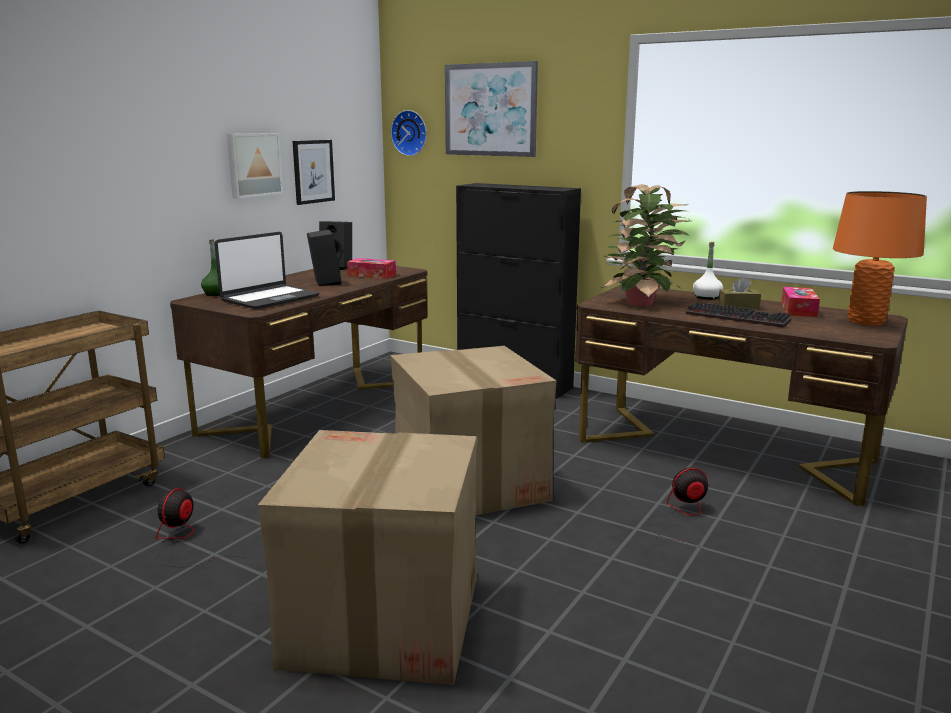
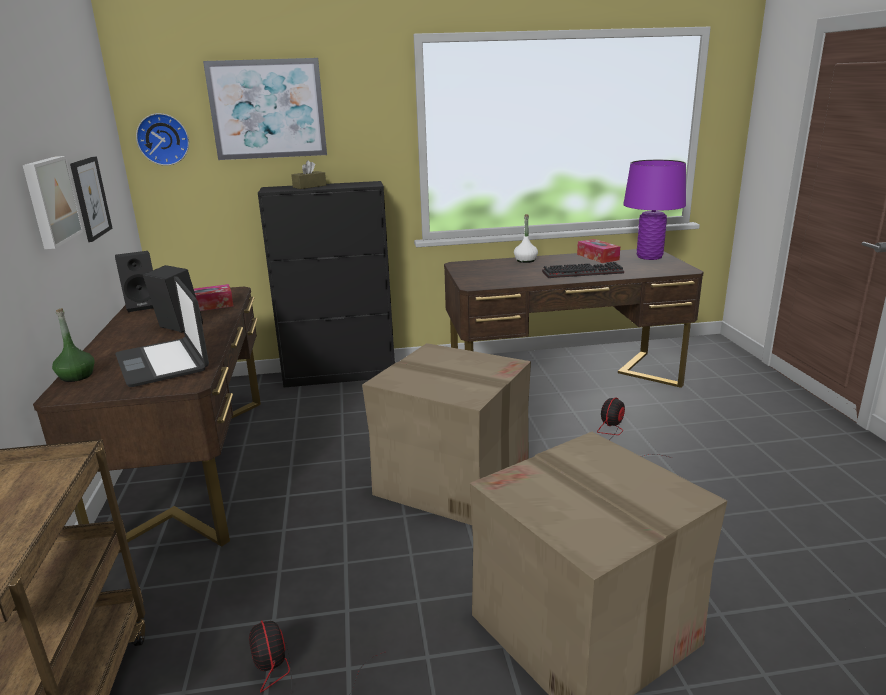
camera: 40 degrees left, 5 degrees up
(269, 298) = (163, 363): laptop -> laptop turned 150 degrees clockwise
(643, 302) = (499, 275): potted plant -> none
(738, 306) = (561, 263): brown tissue box -> brown tissue box (309, 186)
(866, 322) = (649, 257): orange table lamp -> purple table lamp

